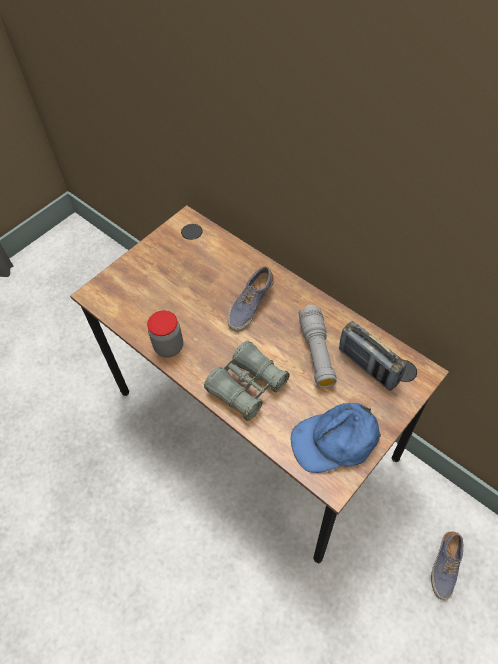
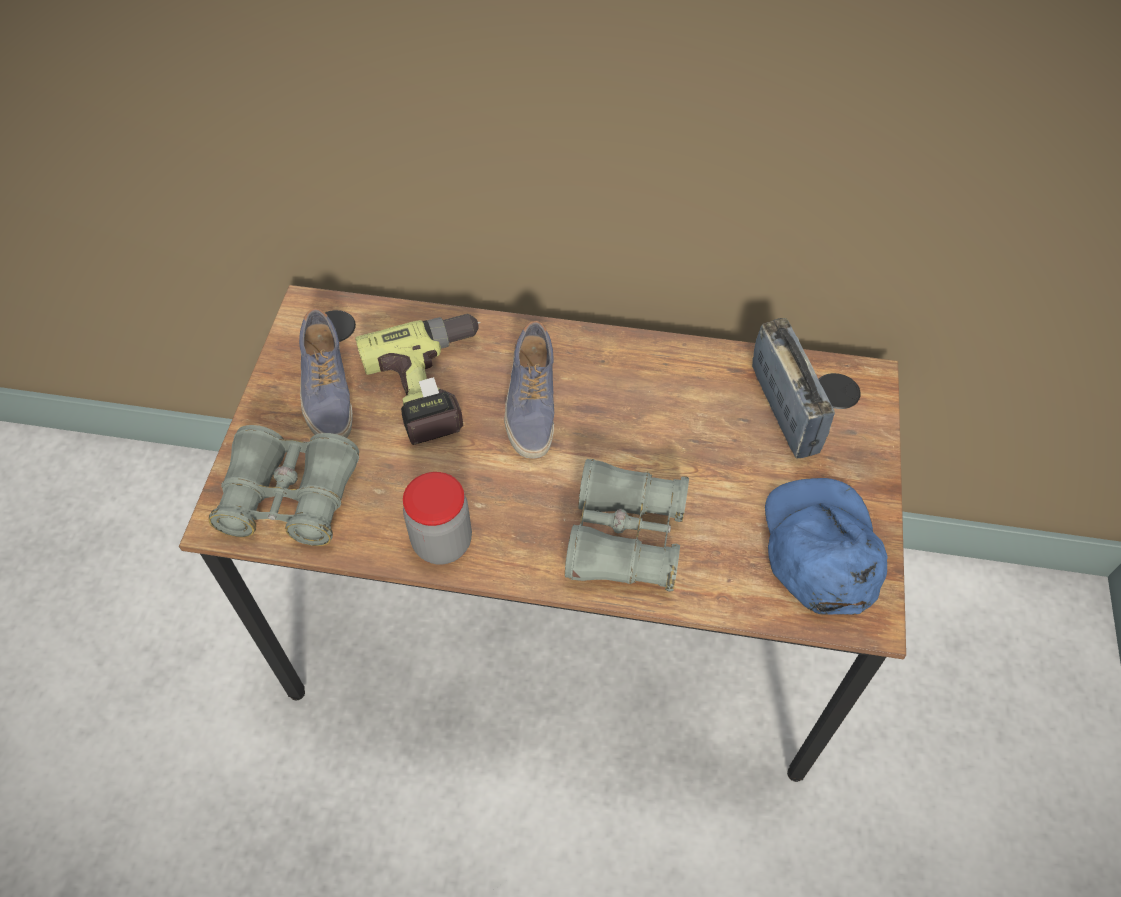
camera: 35 degrees left, 0 degrees up
(123, 297) = (290, 498): none -> grey binoculars
(215, 277) = (436, 386): none -> power drill
(317, 352) = (693, 426): grey flashlight -> none
(335, 440) = (821, 548): blue cap -> blue cap turned 135 degrees clockwise
(368, 366) = (784, 410): radio -> radio turned 120 degrees counterclockwise
(444, 566) = (967, 673): shoe -> shoe (326, 390)

